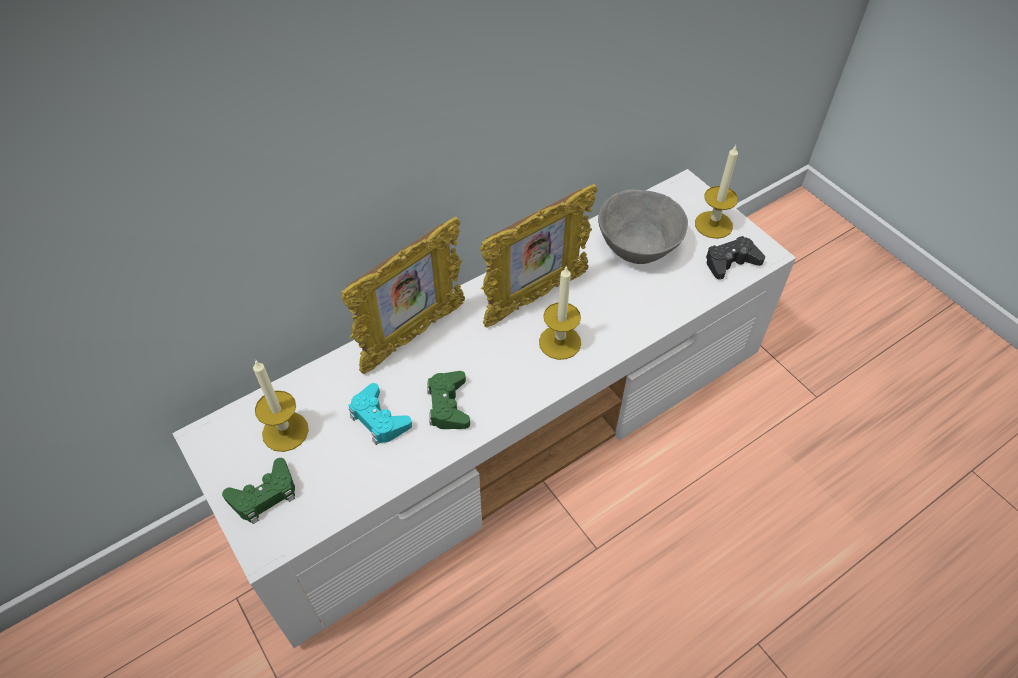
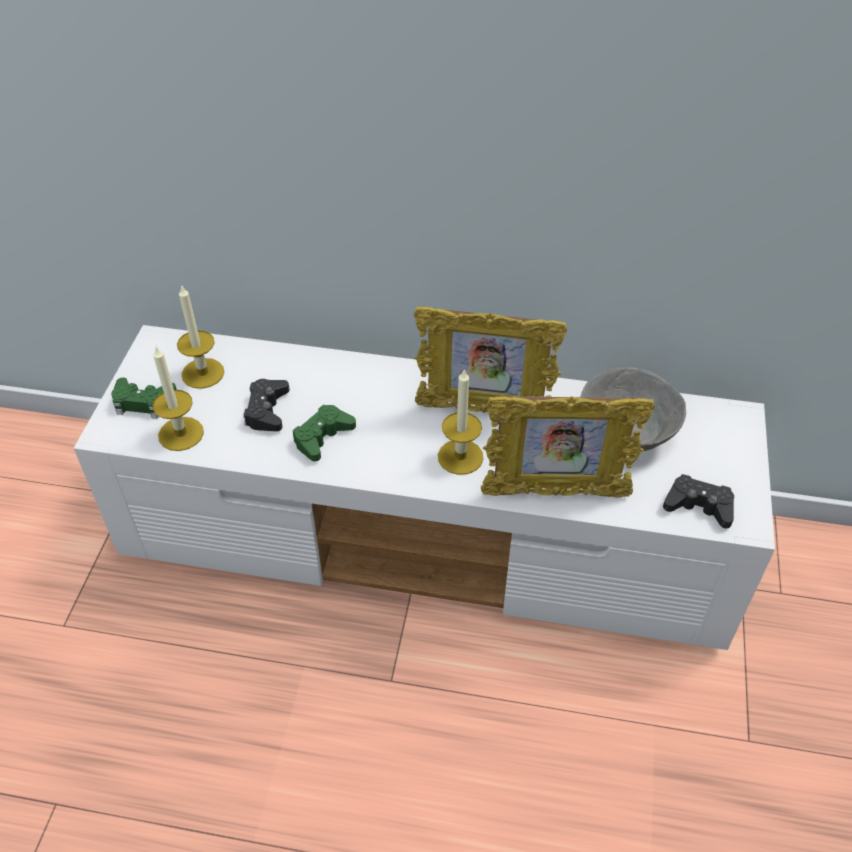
camera: 45 degrees right, 5 degrees down
(379, 419) = (267, 410): turquoise game controller -> black game controller
(412, 336) = (358, 373): picture frame -> picture frame (555, 493)
(713, 224) = (724, 465): candle -> candle (181, 434)

